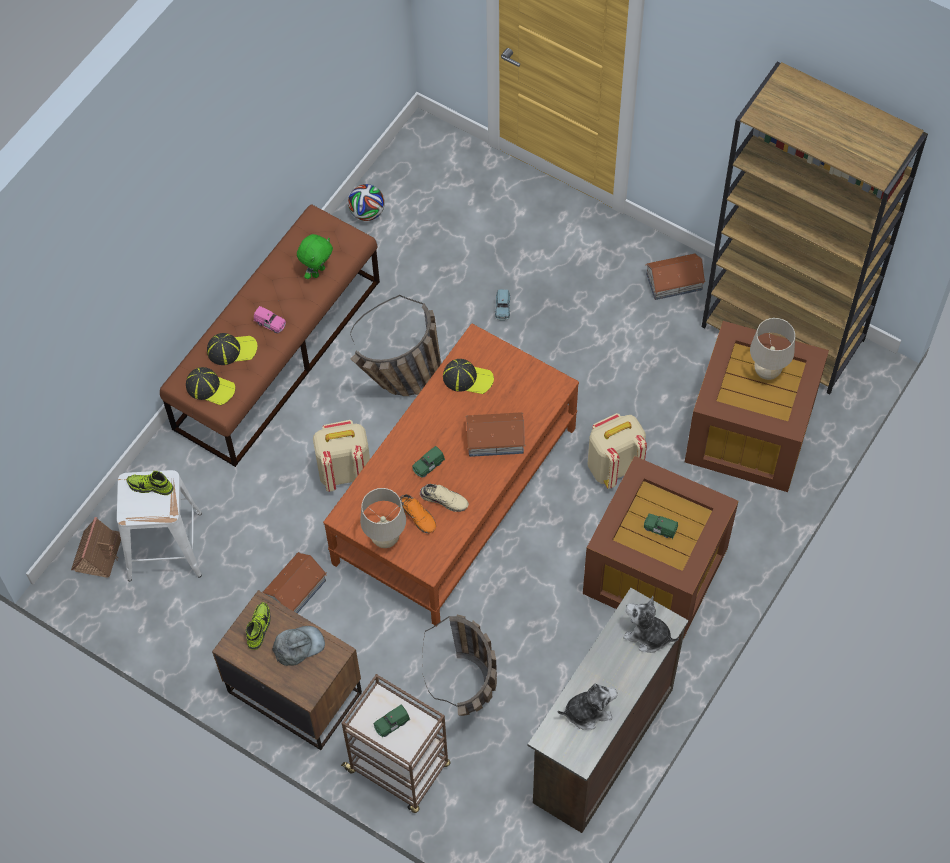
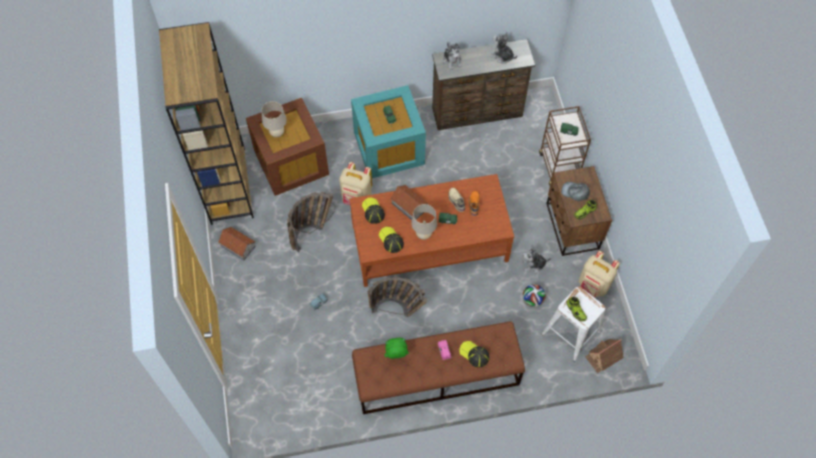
camera: 135 degrees left, 0 degrees up
(210, 387) = (502, 344): cap -> cap (373, 211)
(295, 590) = (533, 264): toy house -> plush toy
(344, 471) = (463, 294): beige backpack -> beige backpack (593, 285)
(367, 212) = (321, 410): football -> football (532, 300)
(385, 539) = (496, 207): beige table lamp -> beige table lamp (423, 234)
(471, 696) = (506, 167): basket -> basket (311, 232)
(656, 573) = (389, 147): brown storage box -> turquoise storage box

